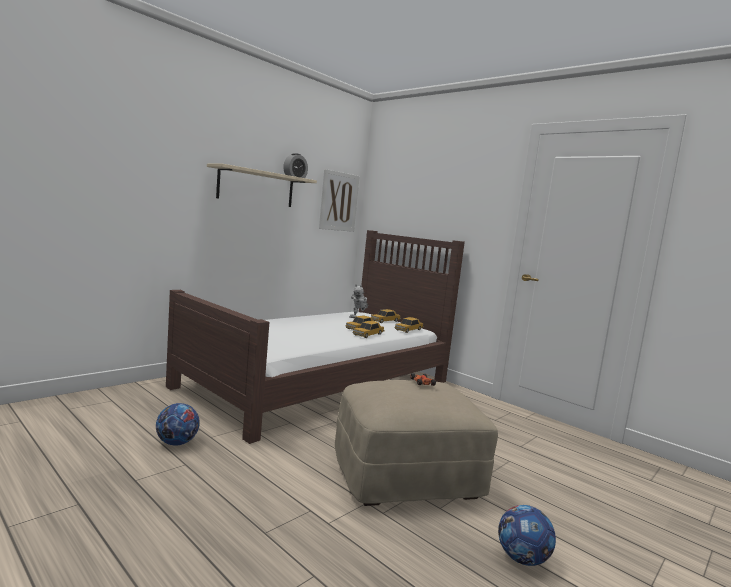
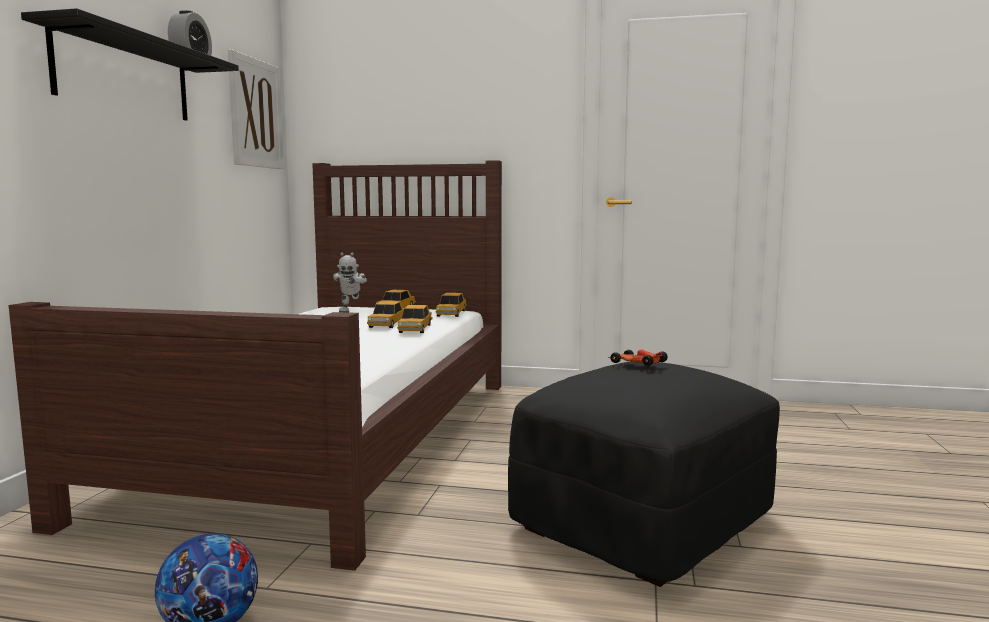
camera: 30 degrees left, 0 degrees up
(256, 187) = (124, 76): beige shelf -> black shelf
(406, 477) = (644, 523): beige ottoman -> black ottoman
(522, 559) = (903, 565): football -> none

